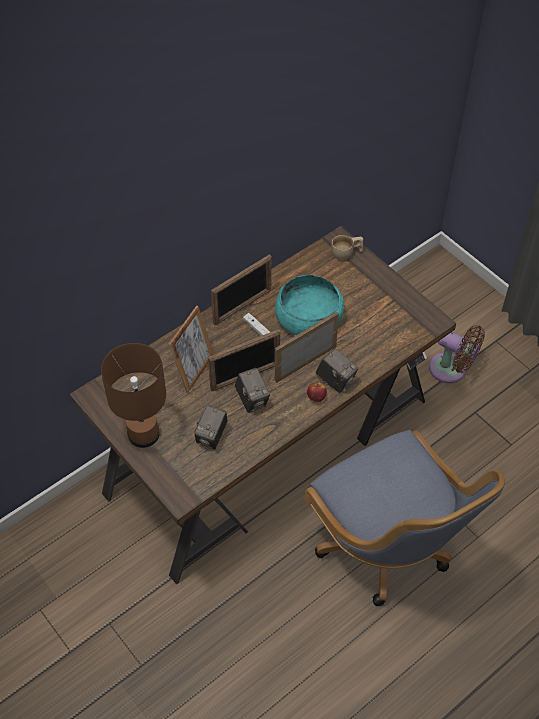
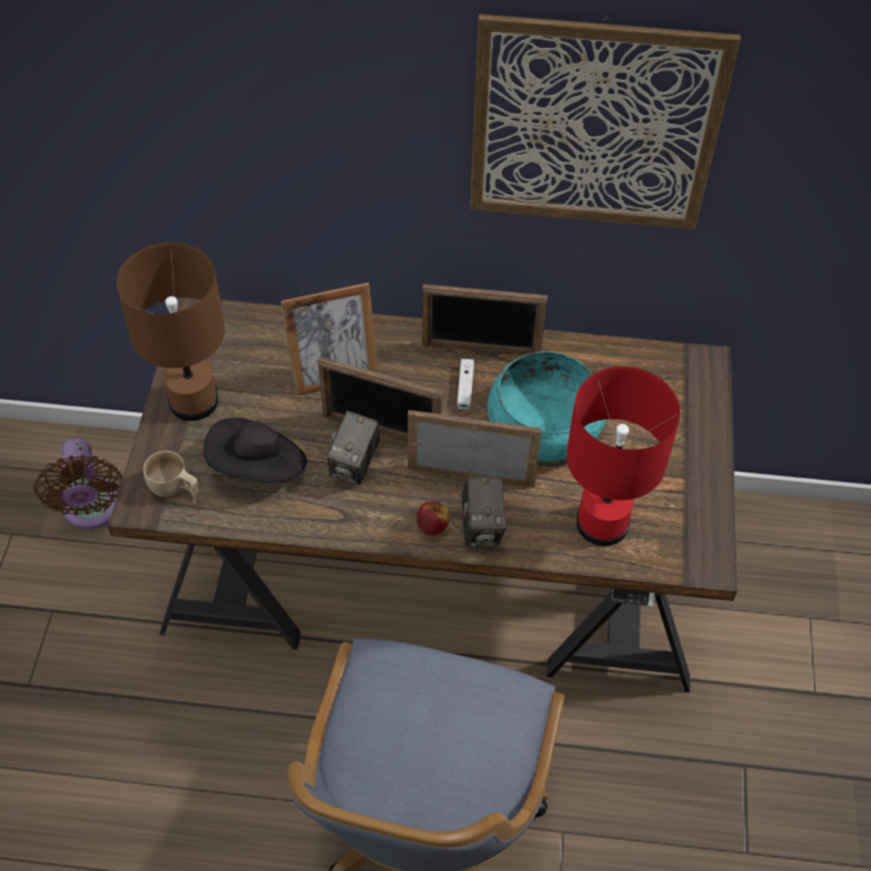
camera: 45 degrees right, 0 degrees up
(212, 436) = (258, 467): camera -> black hat
(263, 152) = (595, 123): none -> picture
(346, 254) = (692, 386): beige cup -> beige cup (175, 490)
(379, 339) = (602, 525): none -> red table lamp
(451, 370) = (774, 684): brown fan -> brown fan (93, 510)

